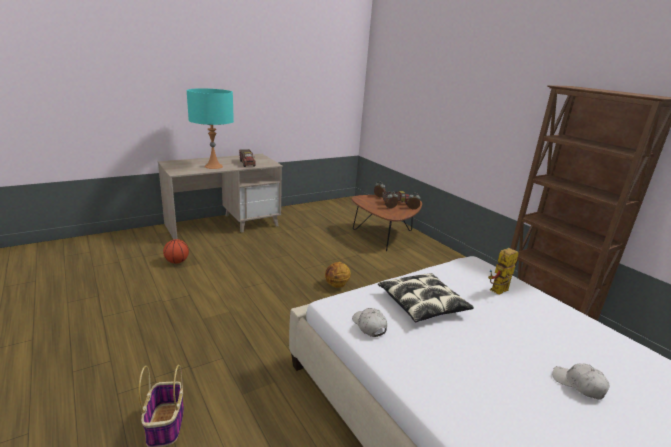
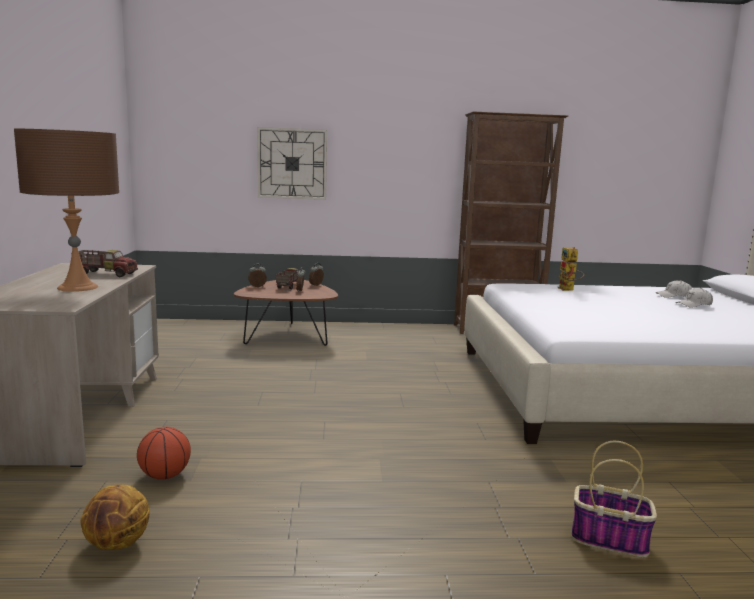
camera: 60 degrees left, 10 degrees down
(213, 166) = (78, 287): turquoise table lamp -> brown table lamp
(336, 285) = (377, 386): basketball -> basketball (118, 544)
(369, 326) = (611, 329): white cap -> white cap (674, 296)
(422, 304) = (578, 310): pillow -> none
(433, 115) = (292, 163): none -> wall clock

